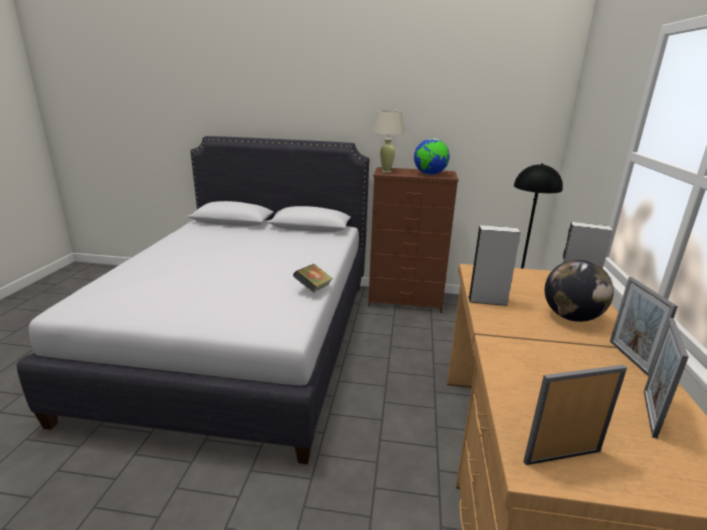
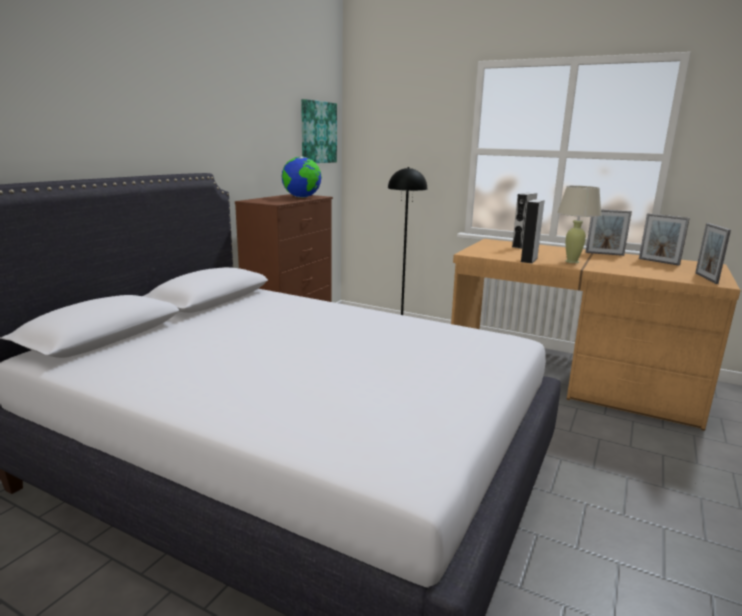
camera: 70 degrees left, 5 degrees down
(313, 289) = (419, 321): book -> none
(386, 171) = (267, 201): beige table lamp -> beige table lamp (572, 261)
(518, 116) = (318, 132): none -> picture
(571, 317) = (555, 252): globe -> none

